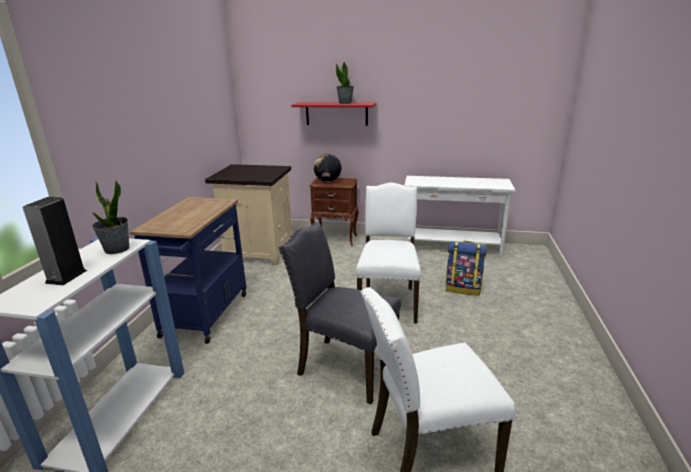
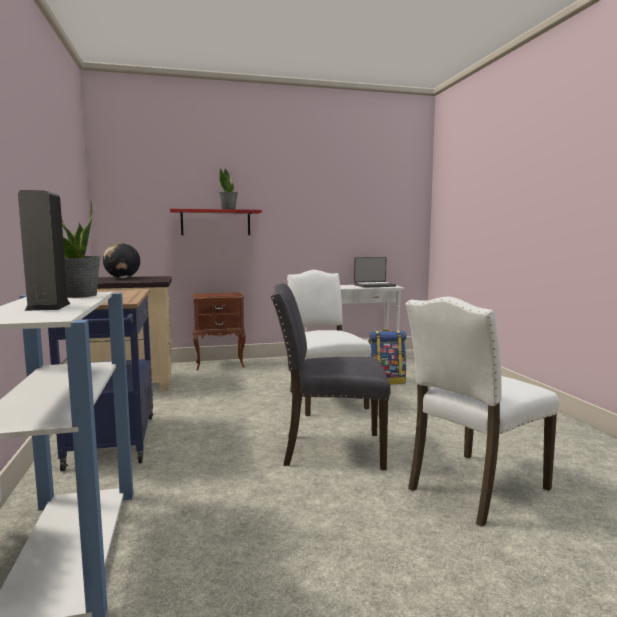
camera: 25 degrees left, 15 degrees down
(327, 181) = (211, 294): globe -> globe (122, 278)
(486, 182) = (374, 285): none -> laptop

